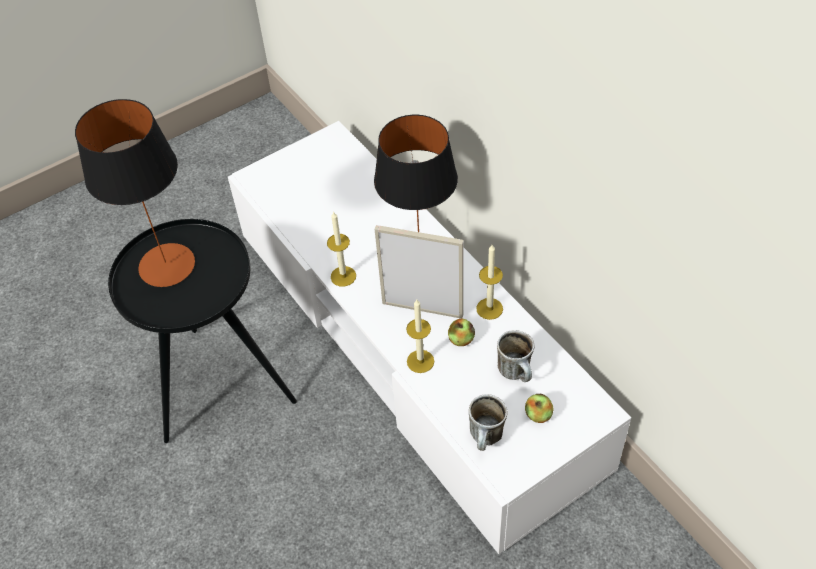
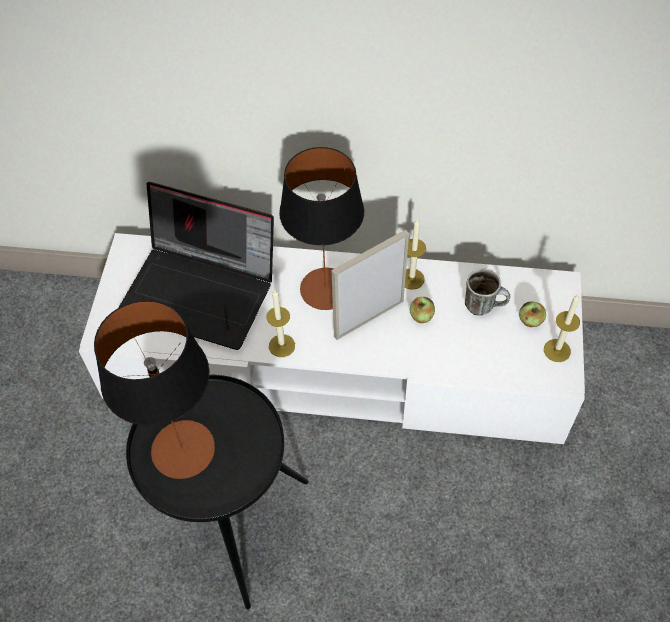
camera: 50 degrees left, 5 degrees up
(342, 199) = (202, 290): none -> laptop
(420, 361) = (415, 355): candle -> candle (557, 350)
(487, 439) = (522, 366): mug -> none

